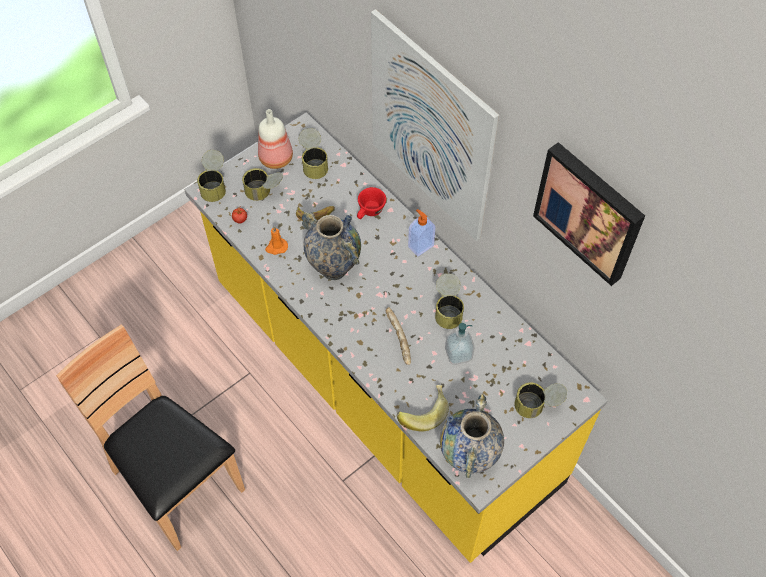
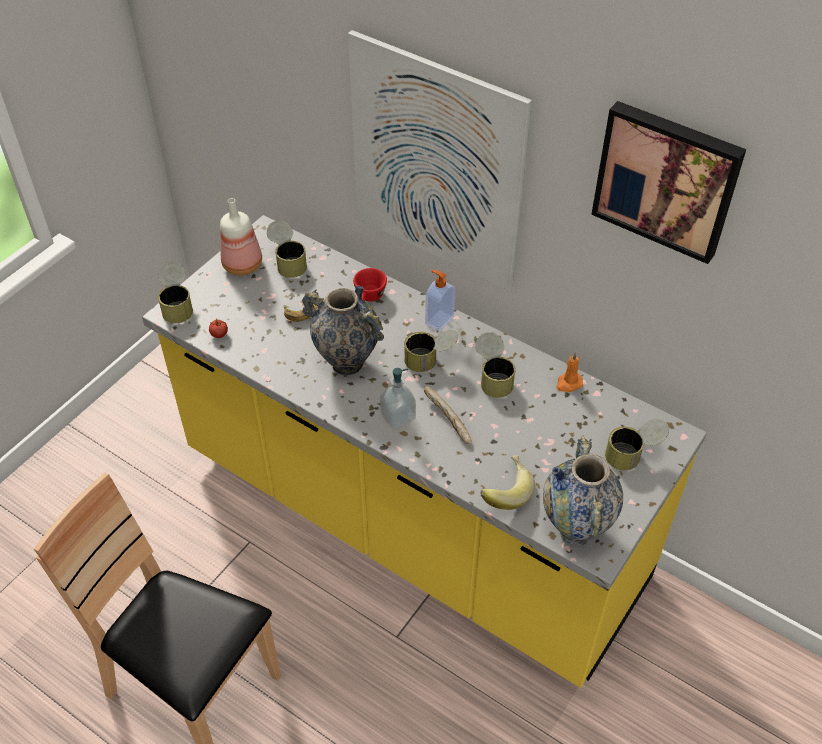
camera: 15 degrees left, 10 degrees down
(264, 192) = (240, 302): can -> can (430, 361)
(276, 247) = (271, 354): orange candle -> orange candle (568, 383)
(458, 354) = (522, 420): soap dispenser -> soap dispenser (398, 416)

